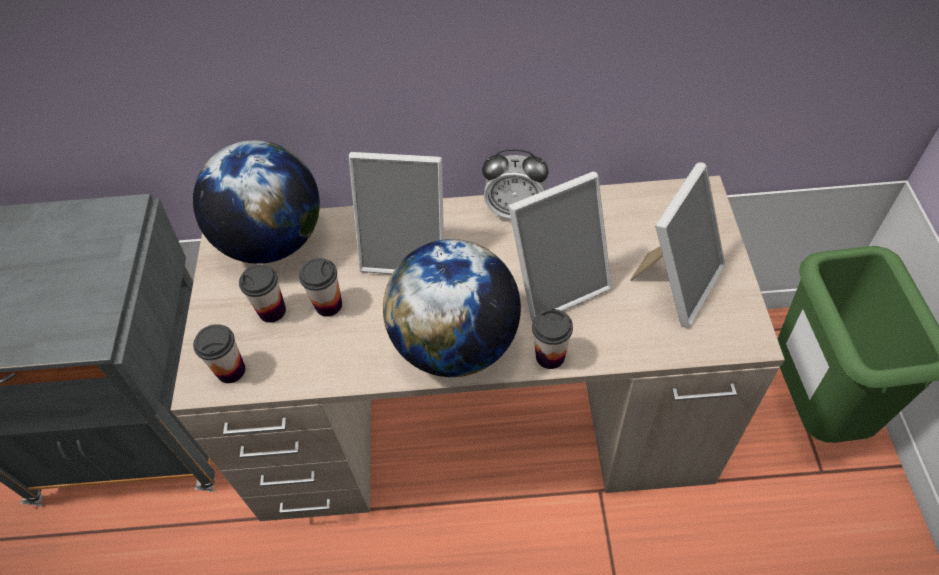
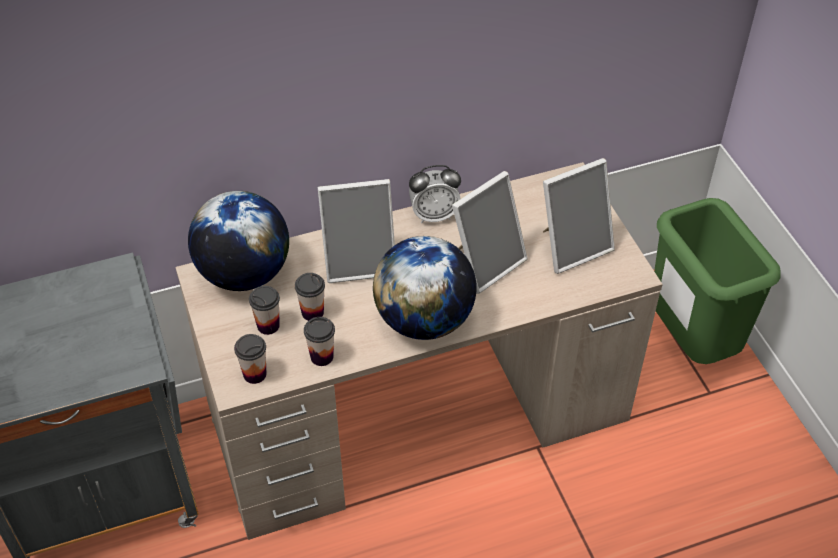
camera: 20 degrees left, 5 degrees down
(550, 356) = (497, 314): cup -> cup (322, 357)
(675, 282) = (572, 246): picture frame -> picture frame turned 45 degrees clockwise

